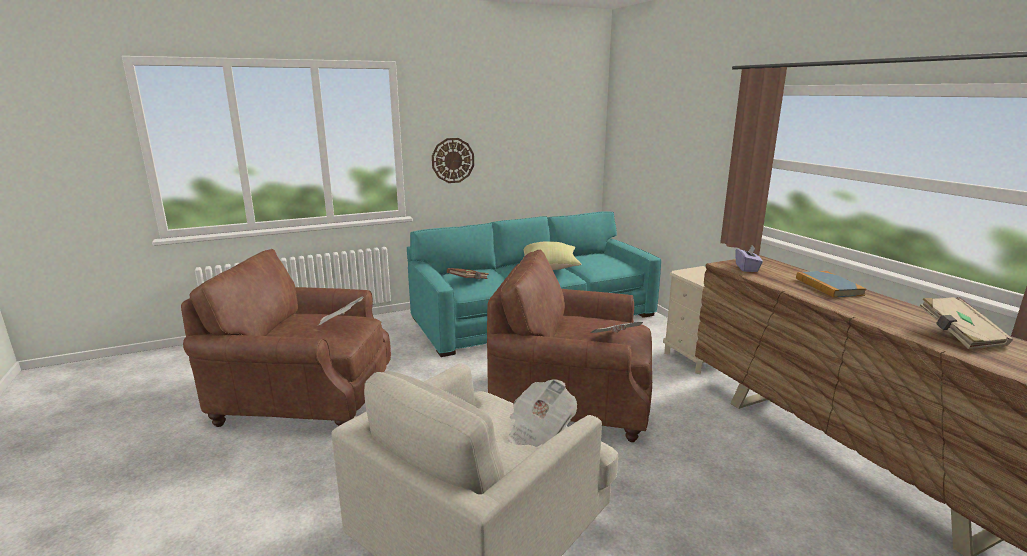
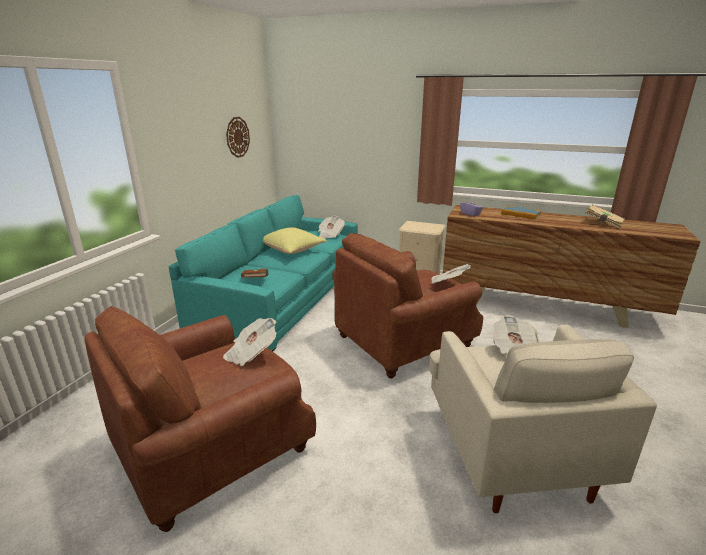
camera: 45 degrees left, 5 degrees up
(453, 160) = (179, 168): wall clock -> wall clock (237, 137)
(617, 264) = (330, 235): none -> newspaper

